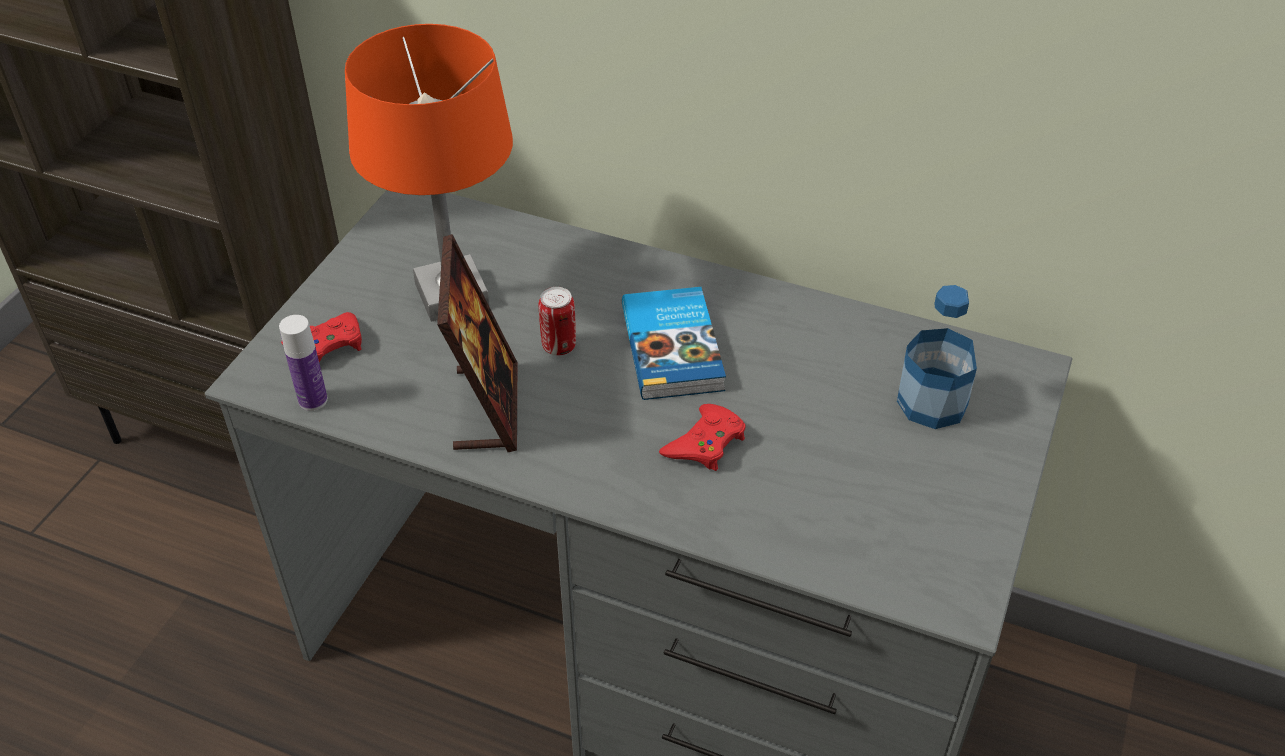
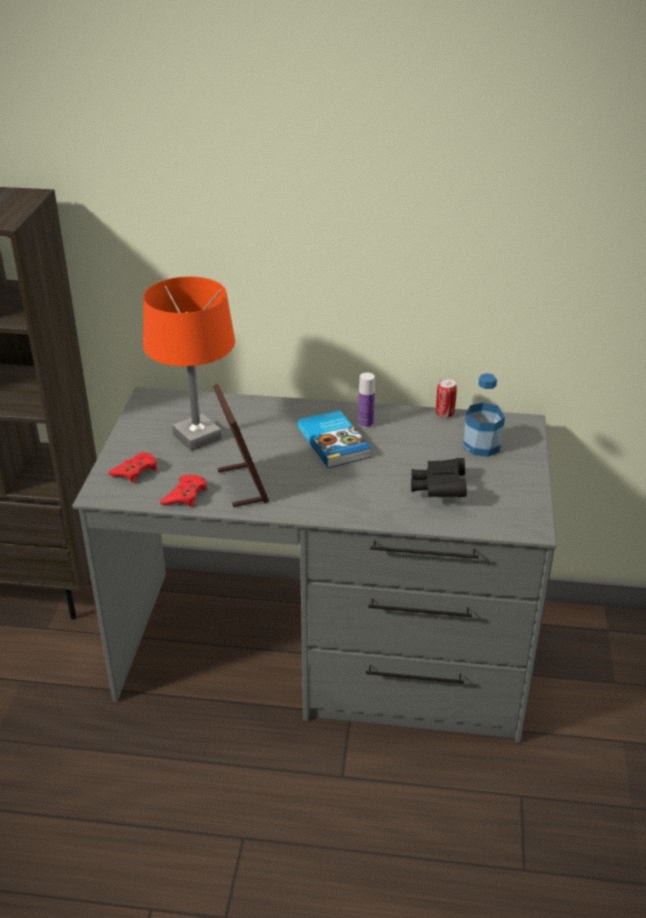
camera: 15 degrees left, 10 degrees down
(313, 400) = (140, 498): bottle -> bottle (365, 424)
(559, 346) = (270, 451): can -> can (444, 414)
(705, 443) = (370, 482): red game controller -> red game controller (185, 495)
(820, 484) = (439, 490): none -> black binoculars

